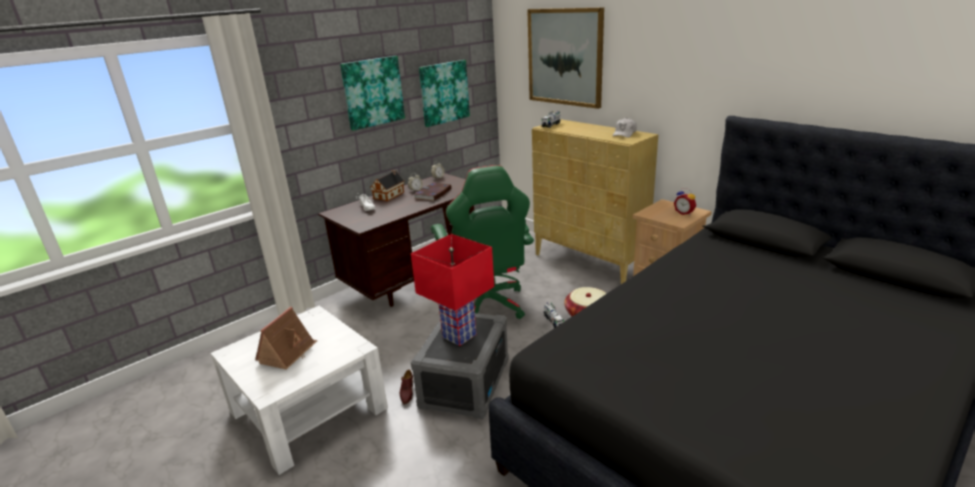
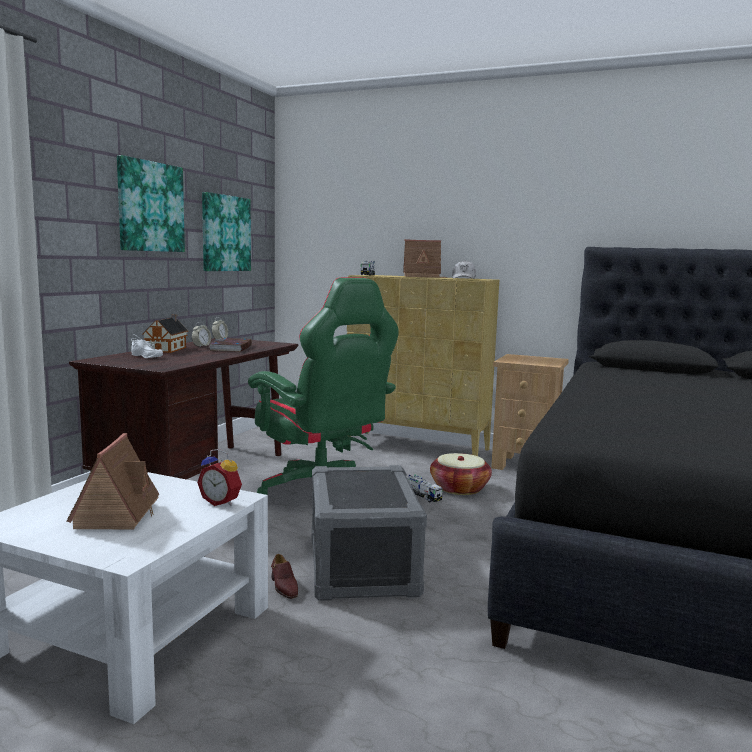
camera: 25 degrees left, 15 degrees down
(459, 335) = (360, 486): red table lamp -> none
(565, 57) = (376, 201): picture -> none
(593, 130) = (424, 277): none -> toy house
(684, 213) = (545, 360): alarm clock -> alarm clock (222, 502)

